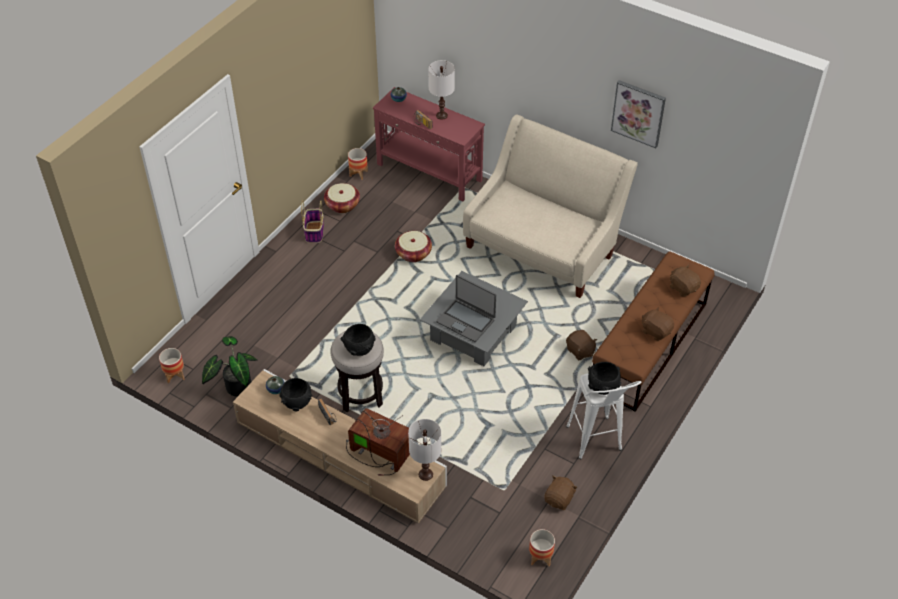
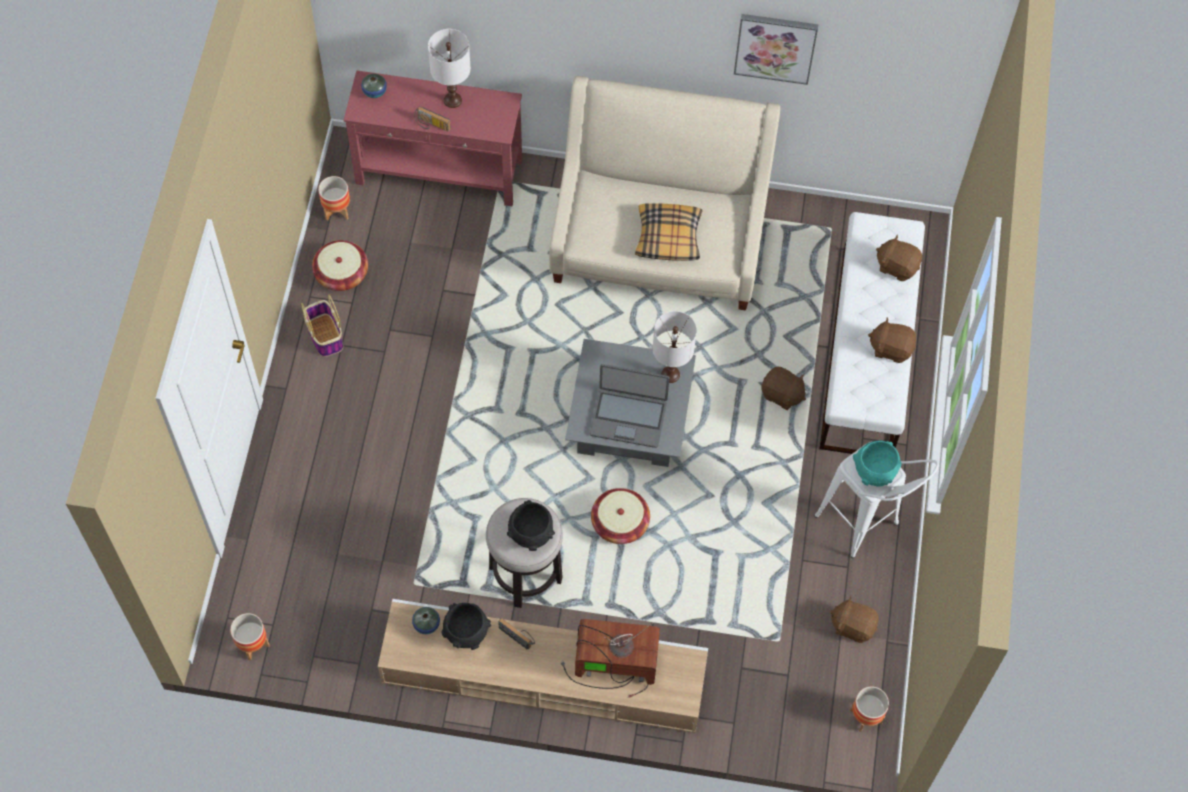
camera: 25 degrees left, 15 degrees up
(235, 386) = (347, 628): potted plant -> none
(413, 253) = (485, 320): basket -> basket (620, 523)
(426, 474) = (688, 671): white table lamp -> white table lamp (670, 374)
(540, 228) = (668, 238): none -> pillow
(559, 499) = (853, 625): brown plush toy -> brown plush toy turned 75 degrees counterclockwise
(602, 387) = (874, 472): black bowl -> turquoise bowl
(649, 346) = (866, 352): brown bench -> white bench

